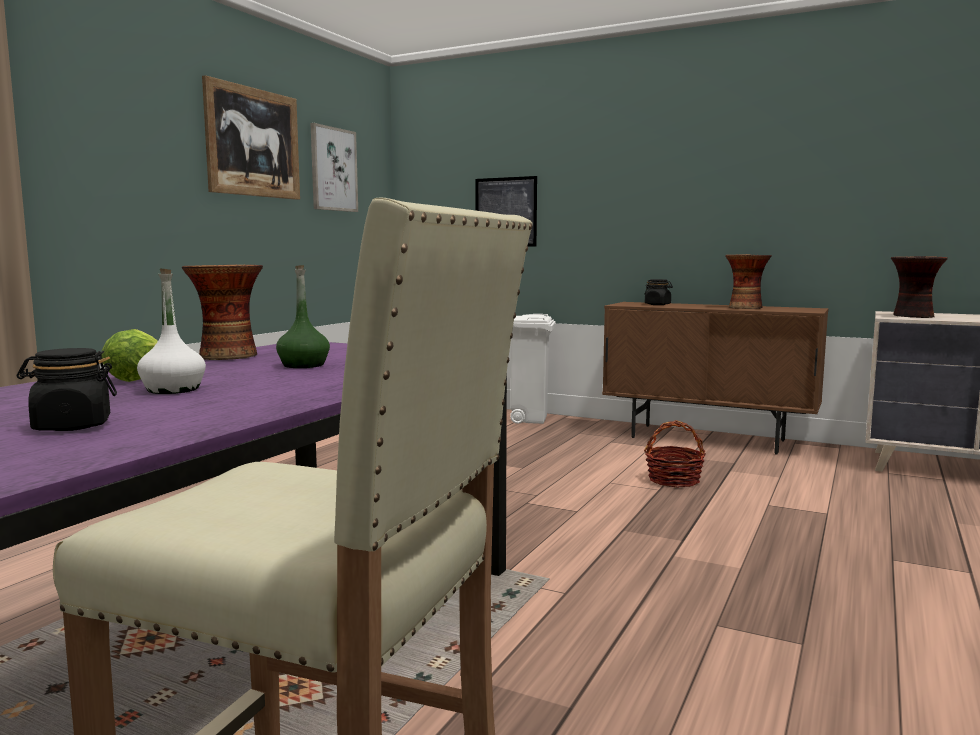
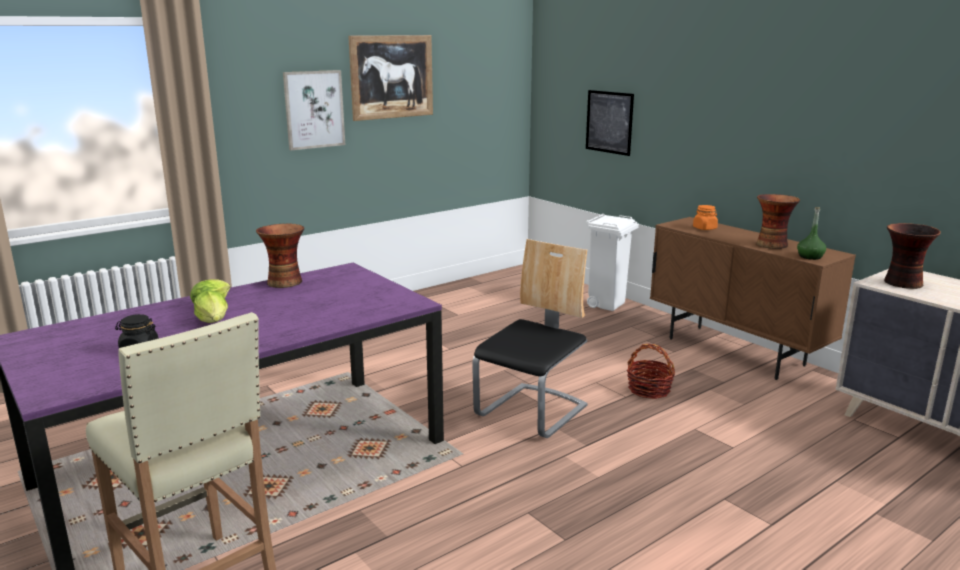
camera: 25 degrees right, 10 degrees up
(173, 390) = (214, 322): white bottle -> lettuce
(303, 365) = (307, 302): green bottle -> green bottle (810, 256)
(333, 169) = (467, 84): picture -> picture (314, 109)
(577, 520) = (532, 411): none -> chair
(657, 304) = (704, 228): black jar -> orange jar

